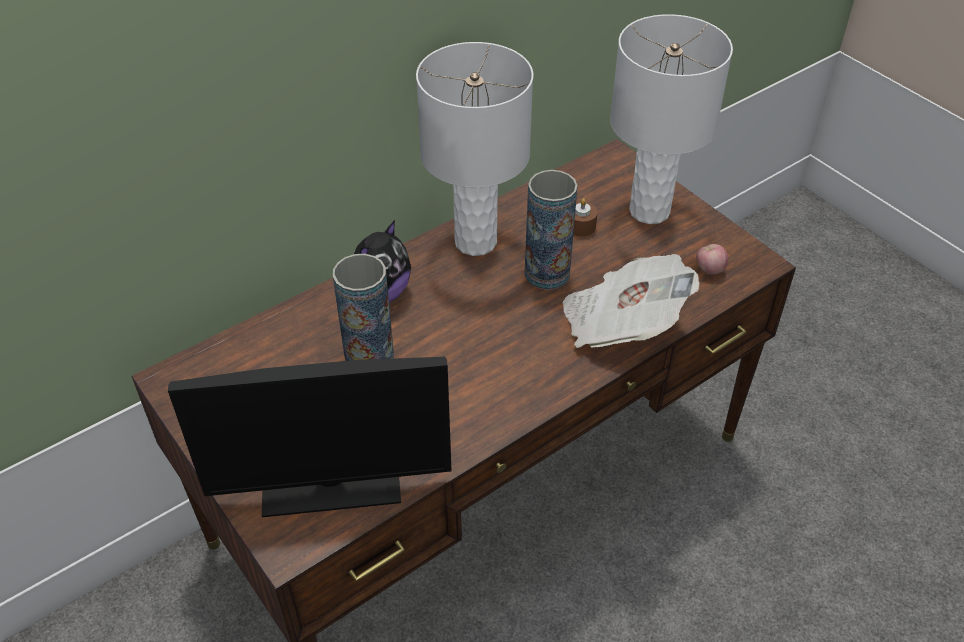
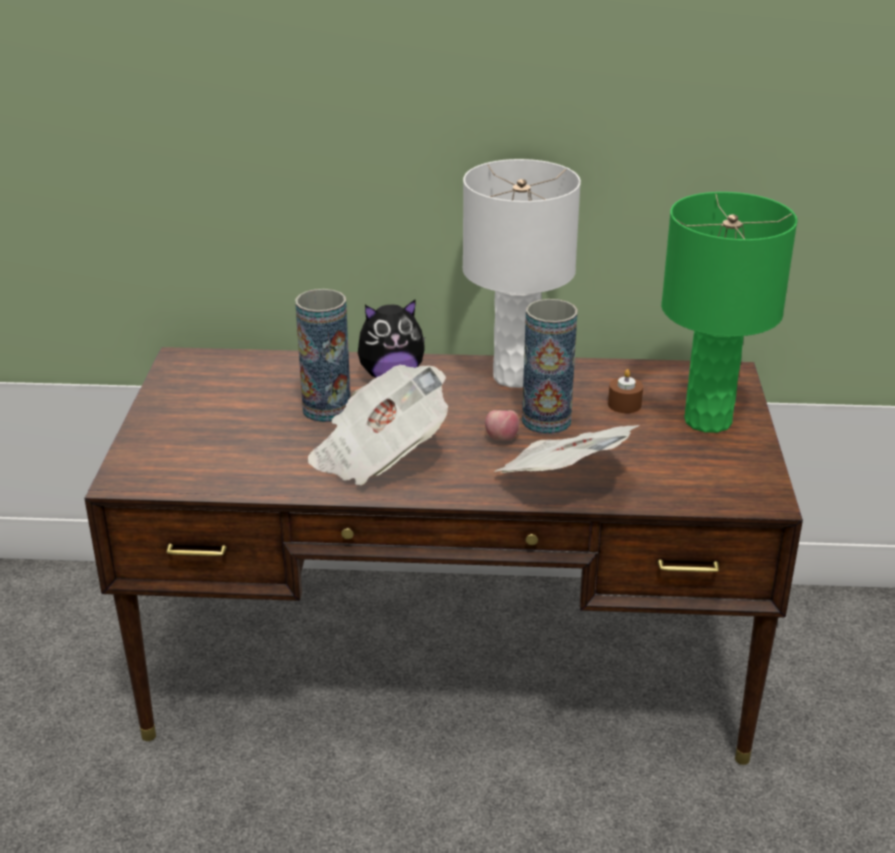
camera: 40 degrees right, 15 degrees down
(331, 484) = (198, 463): monitor -> none
(467, 382) = (378, 455): none -> newspaper
(649, 210) = (708, 420): white table lamp -> green table lamp
(709, 270) = (705, 483): apple -> apple (501, 438)

